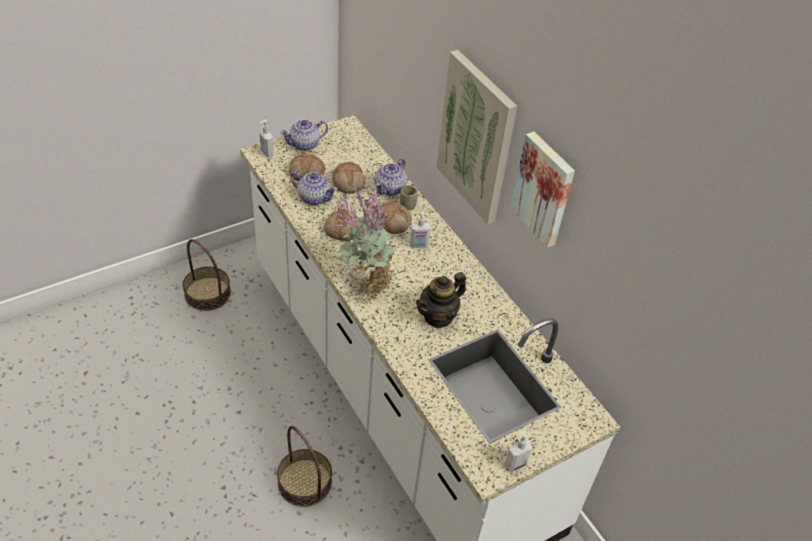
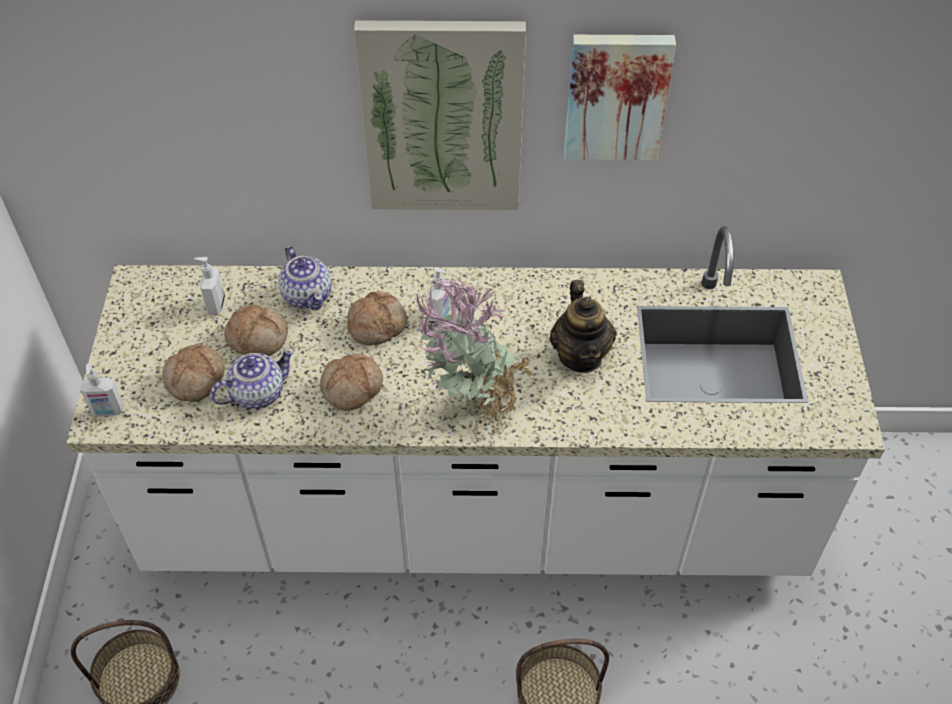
camera: 55 degrees left, 5 degrees up
(305, 144) = (130, 353): teapot -> none
(408, 205) = (356, 291): cup -> none
(515, 464) = (849, 392): soap dispenser -> soap dispenser (215, 305)

